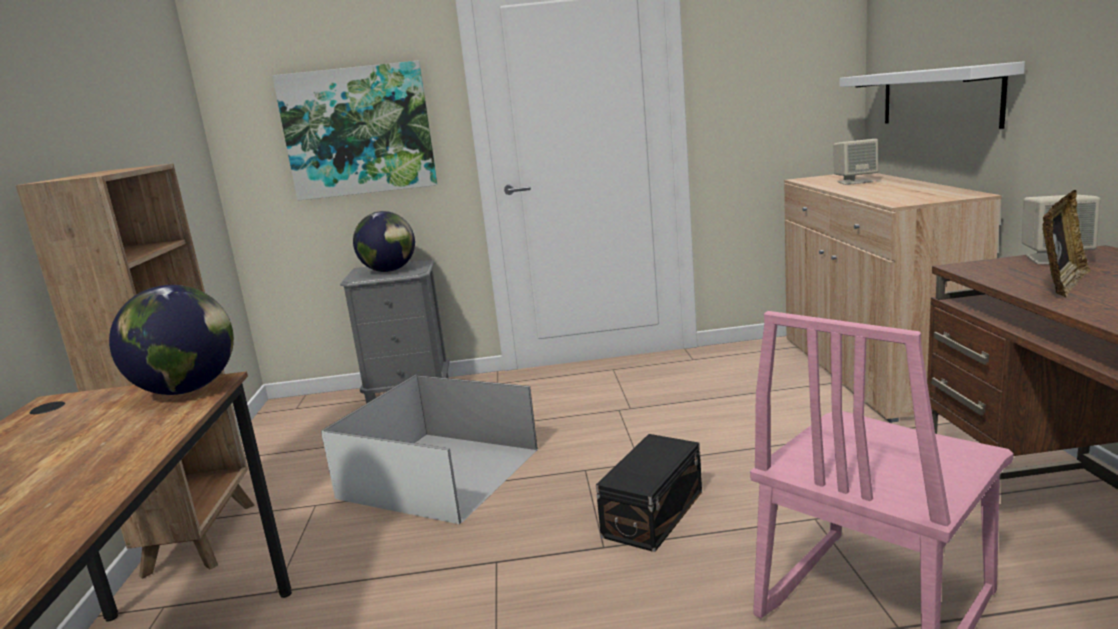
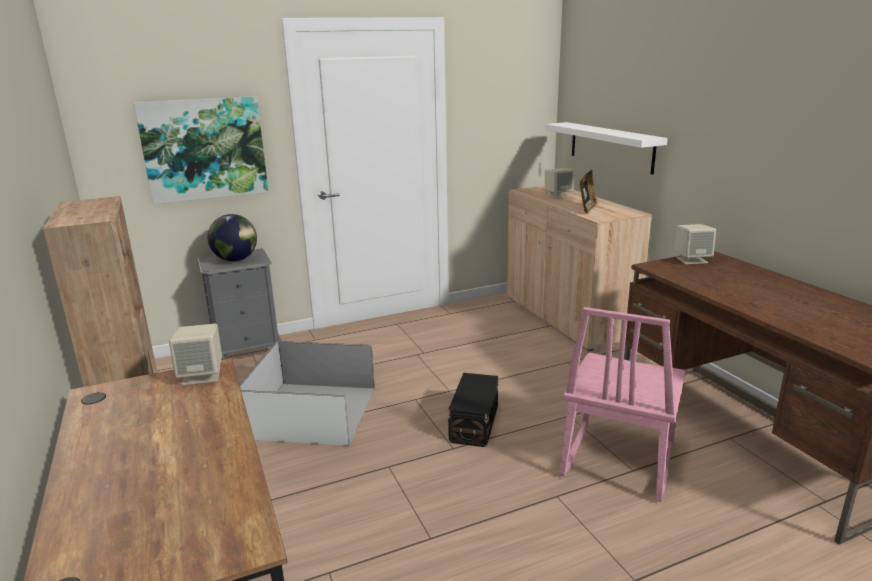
camera: 20 degrees left, 5 degrees up
(187, 390) = (202, 375): globe -> beige speaker
(1062, 285) = (703, 279): picture frame -> picture frame (587, 209)

